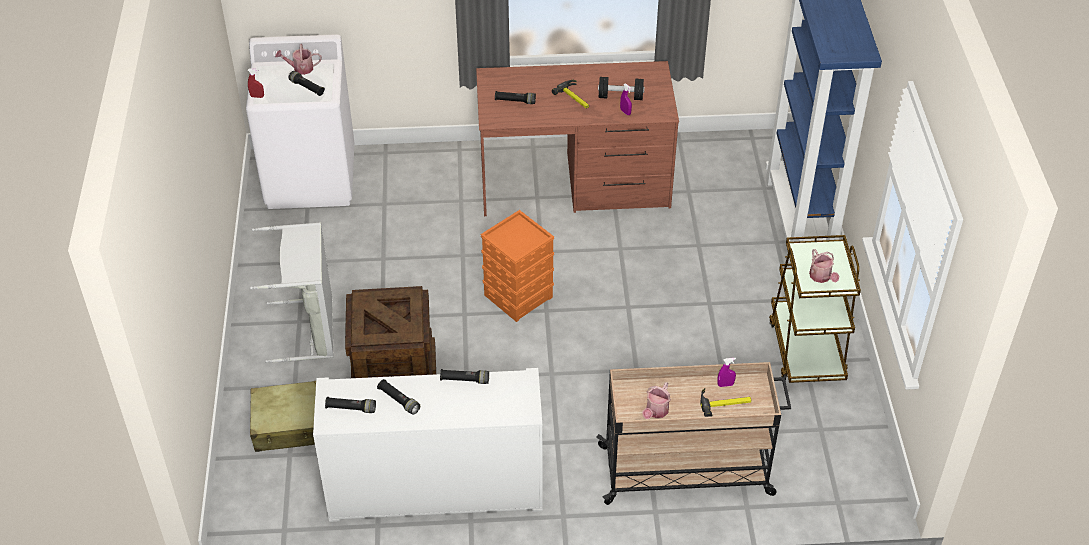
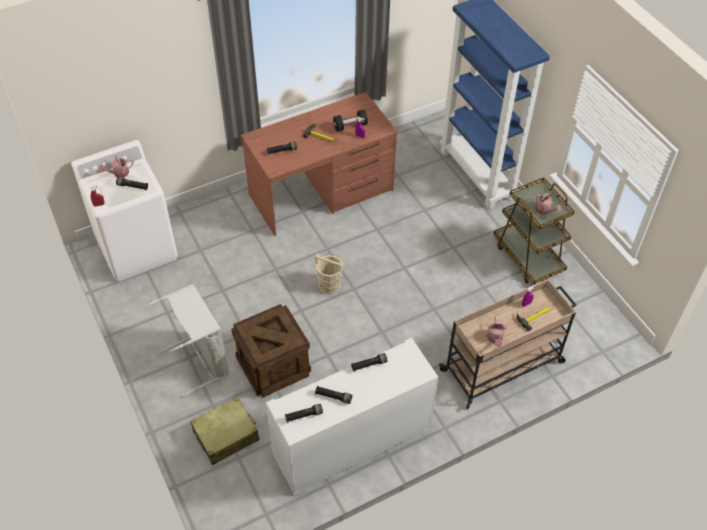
camera: 25 degrees left, 5 degrees up
(518, 295) = (329, 285): orange storage box -> beige bucket

